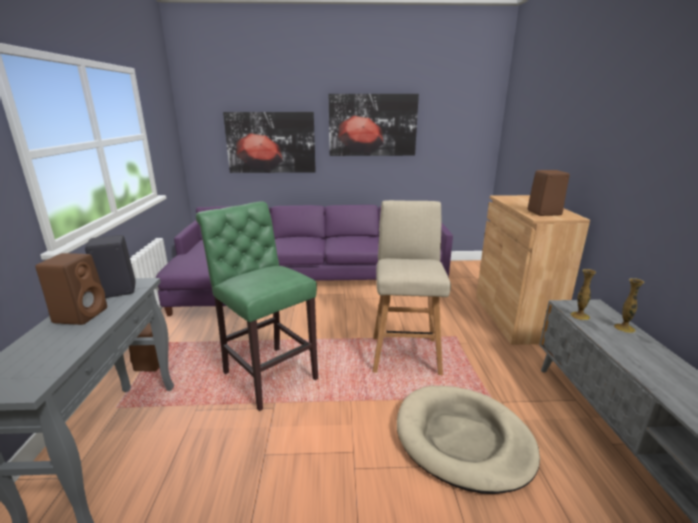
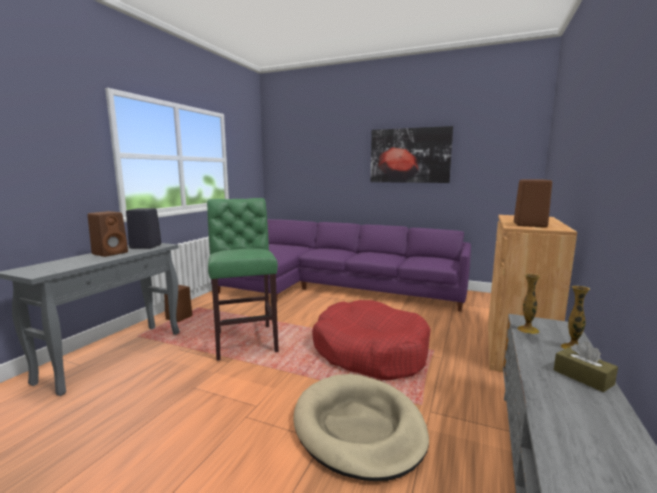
camera: 25 degrees right, 10 degrees down
(271, 142) = (325, 171): picture -> none
(405, 353) = (369, 352): beige stool -> red dog bed
(657, 356) = (583, 377): none -> brown tissue box

